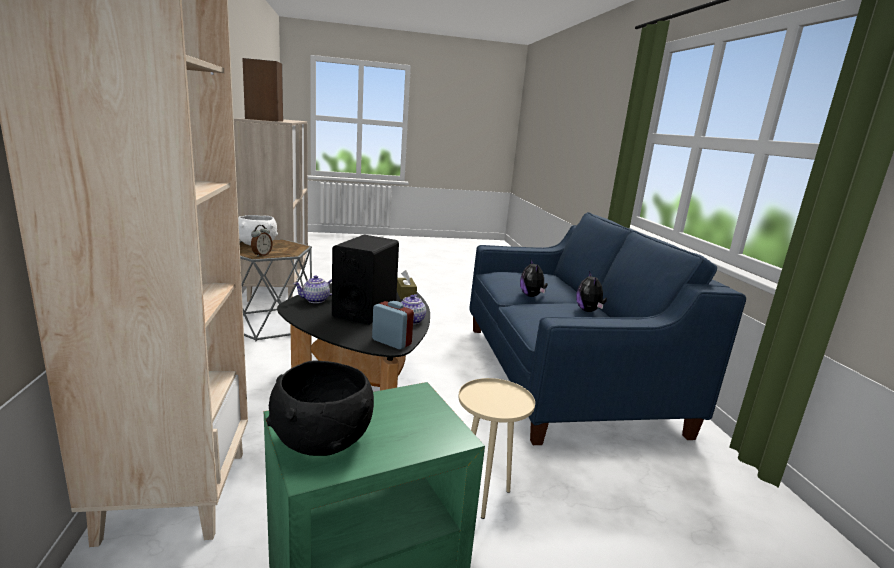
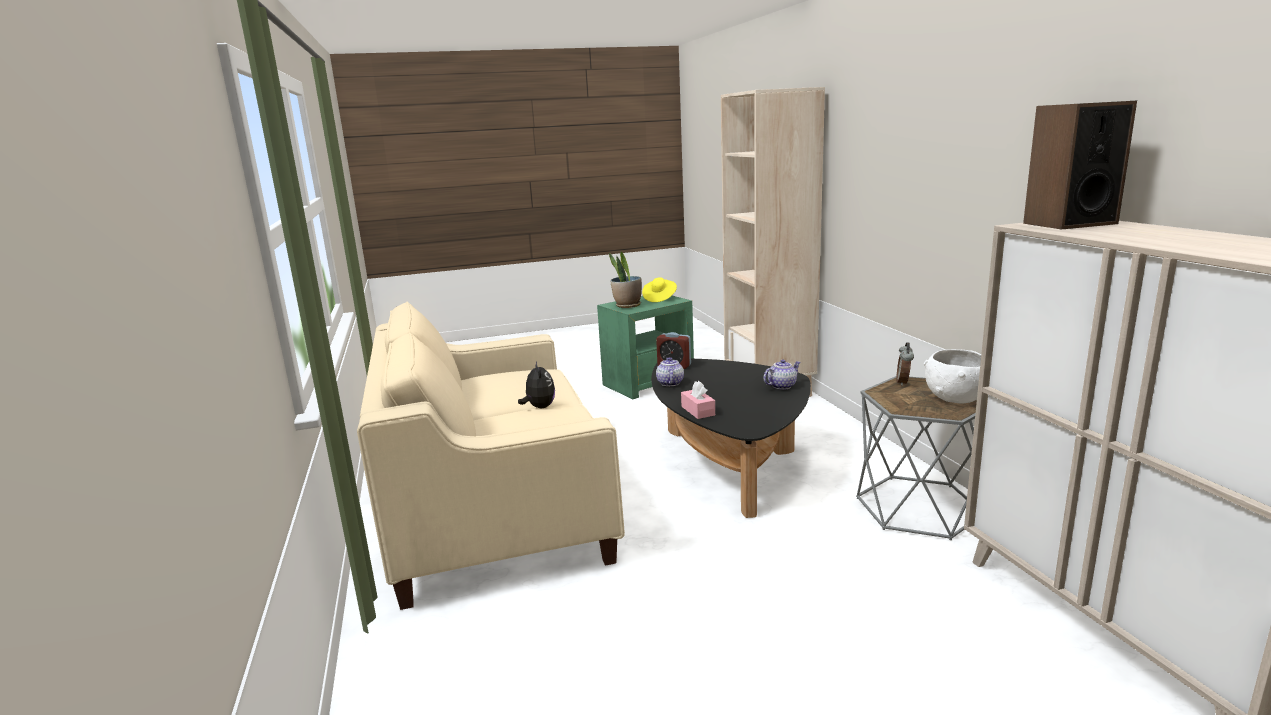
camera: 175 degrees right, 0 degrees up
(323, 441) = (659, 298): black bowl -> yellow hat
(365, 311) = (721, 384): black speaker -> none
(405, 294) = (698, 411): brown tissue box -> pink tissue box
(415, 419) = (627, 305): none -> potted plant
(484, 497) = (594, 411): beige side table -> none
(563, 375) = (495, 506): blue sofa -> beige sofa
(588, 311) = (483, 393): plush toy -> none

